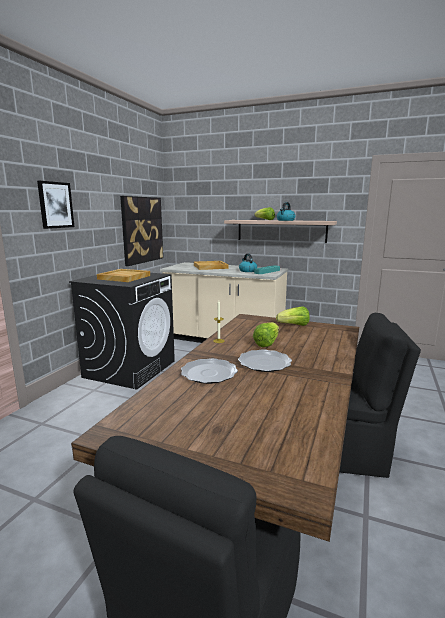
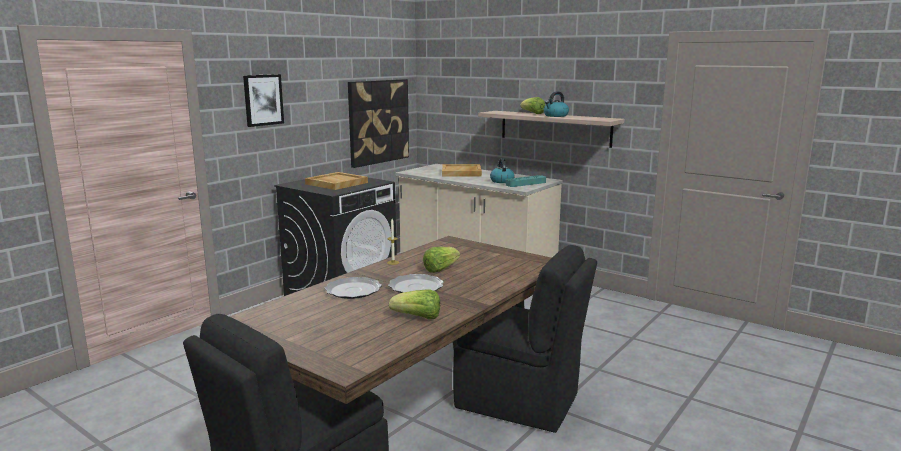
camera: 15 degrees right, 0 degrees up
(294, 325) = (494, 254): lettuce -> lettuce (418, 317)

